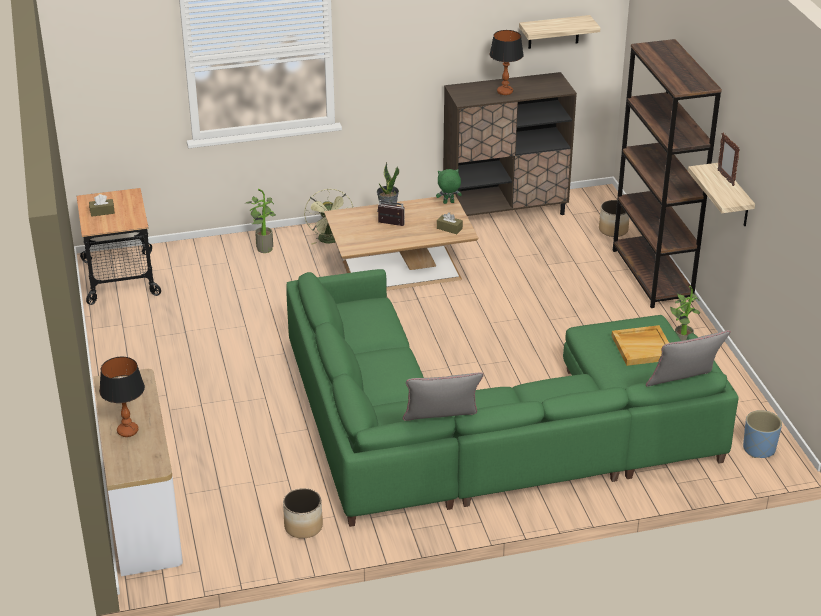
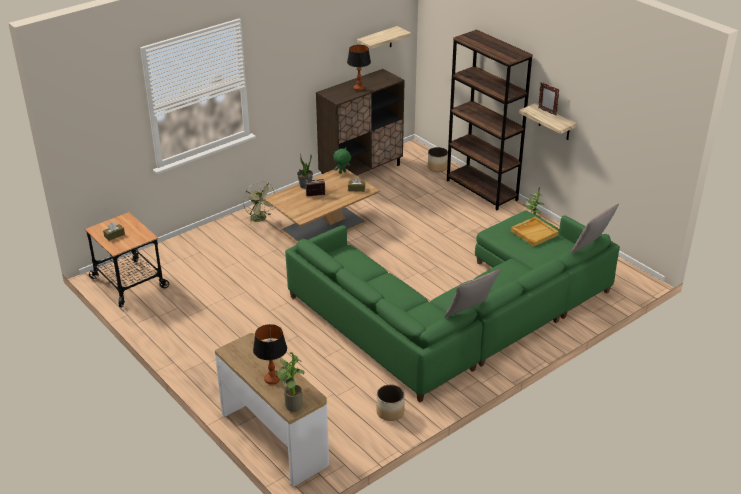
camera: 25 degrees left, 0 degrees up
(263, 247) = (217, 235): potted plant -> potted plant (291, 405)
(759, 449) = (622, 278): blue planter -> none

